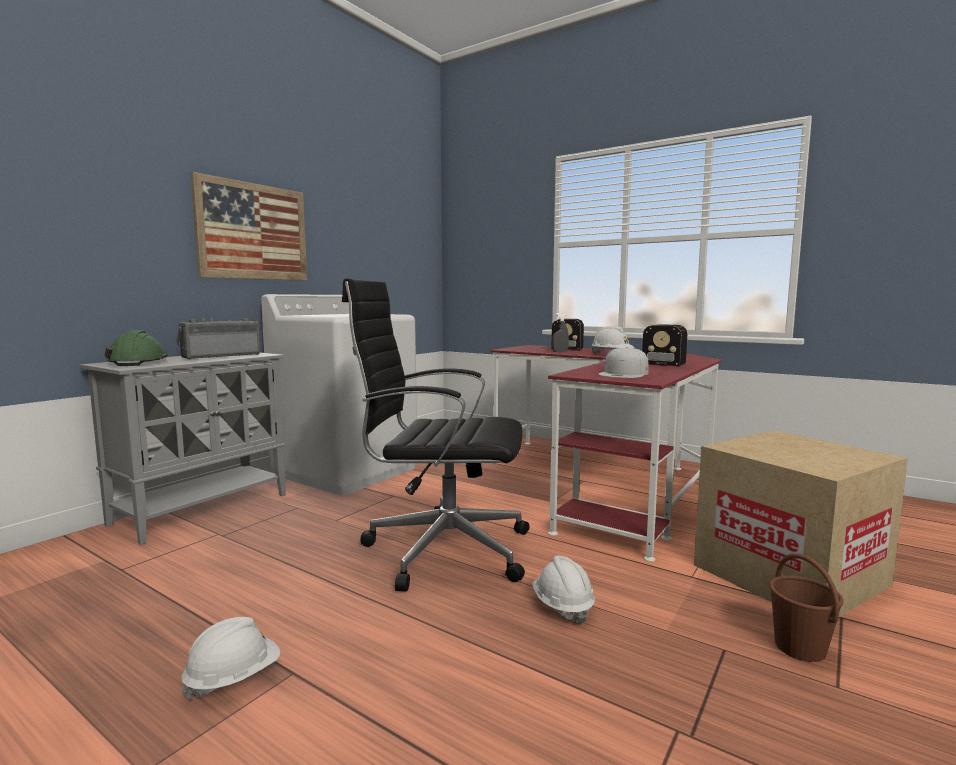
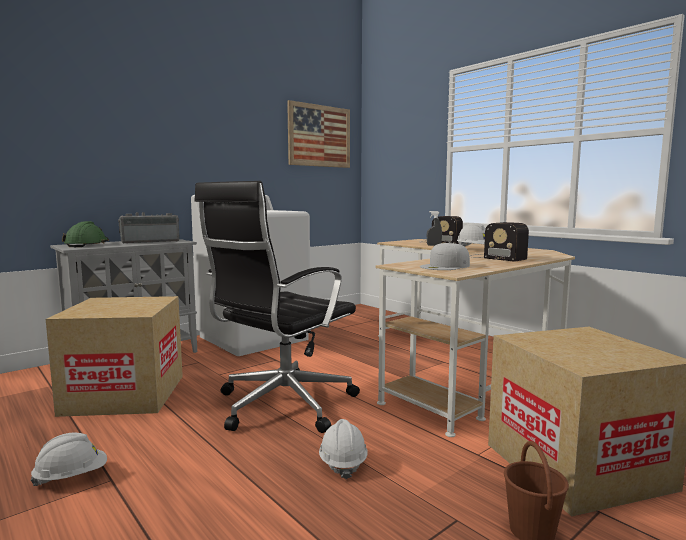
camera: 15 degrees right, 0 degrees up
(227, 559) = (125, 394): none -> cardboard box
(253, 232) = (186, 146): picture -> picture (319, 136)
(442, 549) = (281, 405): black office chair -> black office chair turned 75 degrees counterclockwise
(606, 482) = (463, 365): red desk -> beige desk

